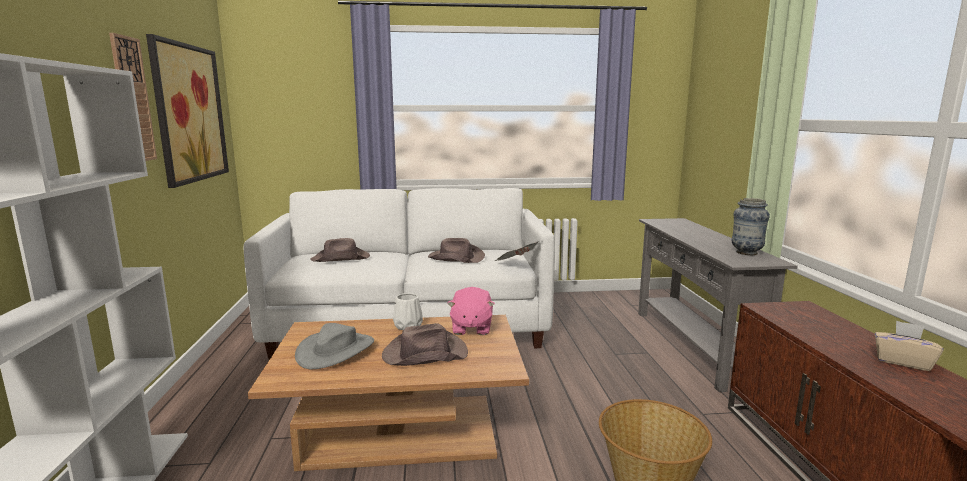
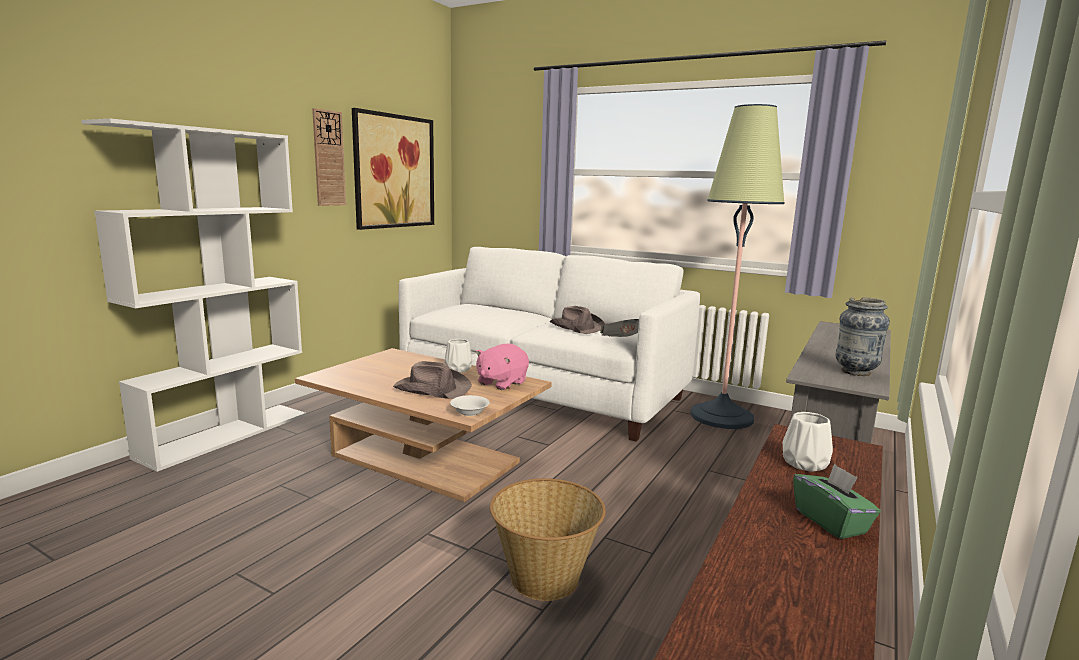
camera: 35 degrees right, 0 degrees up
(335, 350) = (382, 370): grey hat -> none
(341, 258) = (483, 310): brown hat -> none
(502, 366) = (469, 412): none -> white bowl
(564, 308) = (721, 416): none -> floor lamp
(811, 326) = (803, 463): none -> white vase
(902, 361) = (831, 522): beige tissue box -> green tissue box

